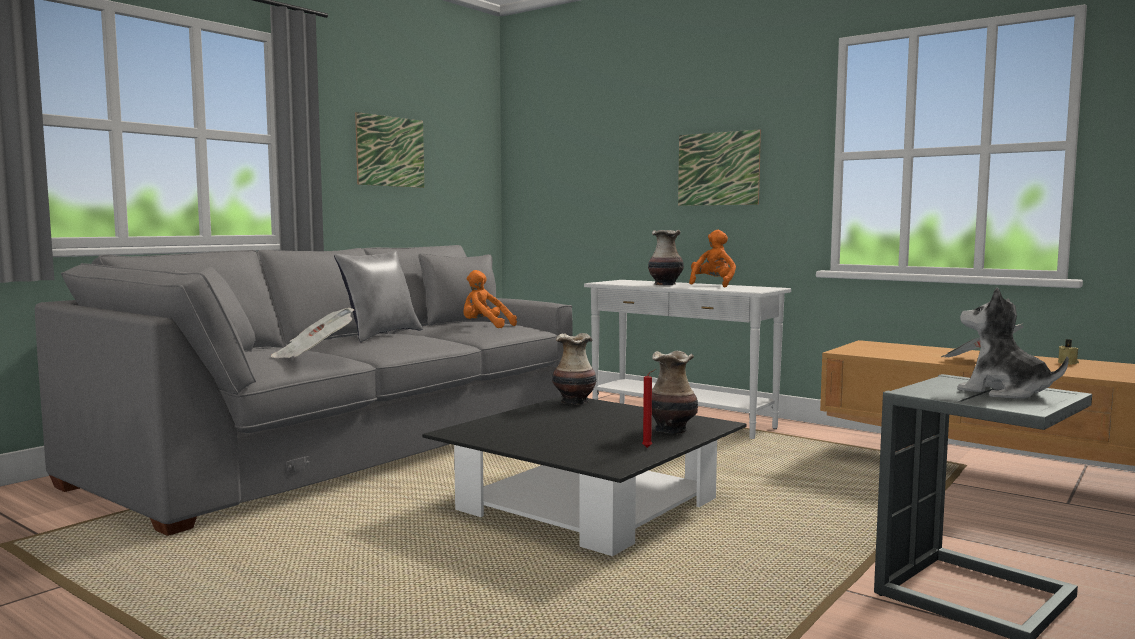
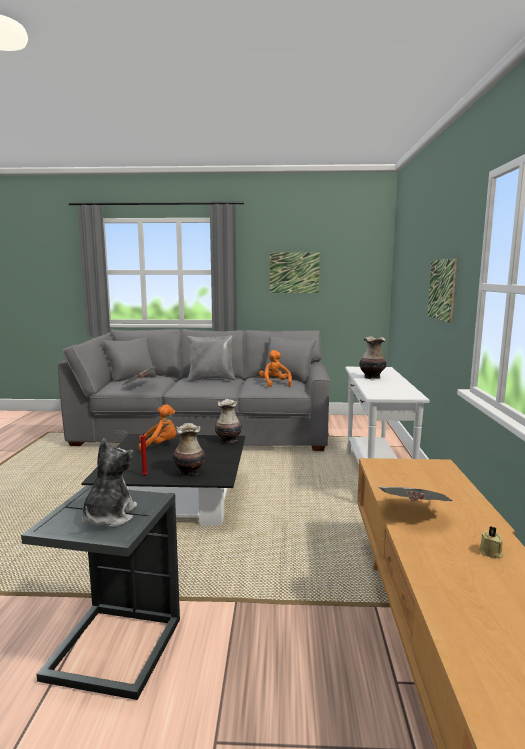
camera: 55 degrees right, 5 degrees up
(713, 285) = (398, 384): orange plush toy -> orange plush toy (160, 445)

